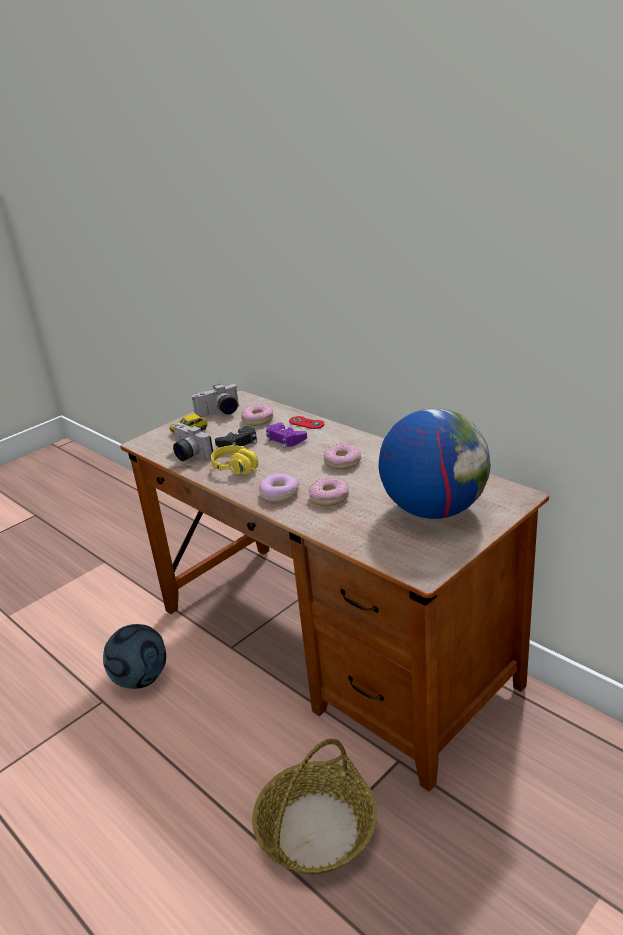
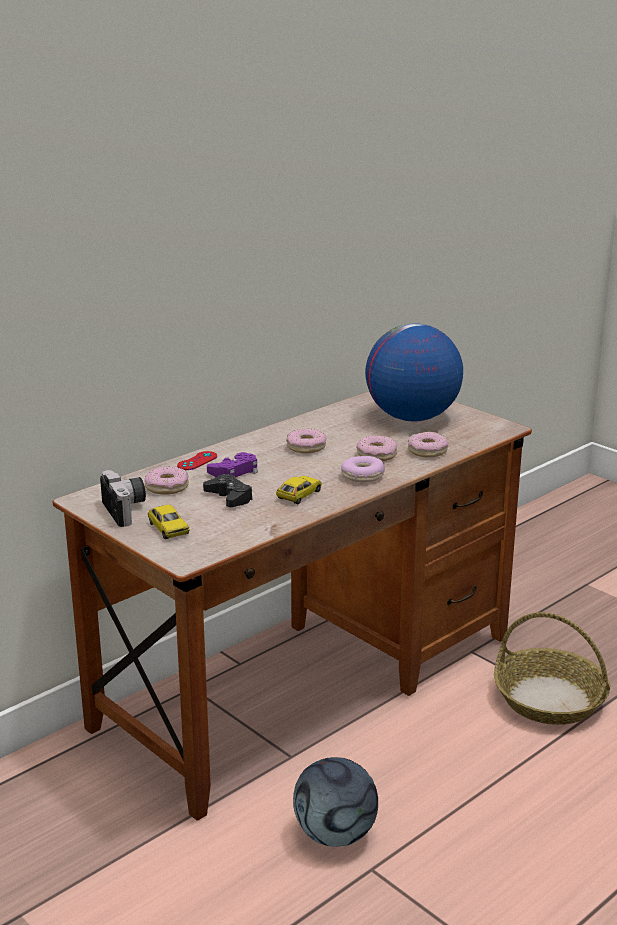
camera: 90 degrees left, 5 degrees down
(188, 455) = (245, 526): camera -> none
(241, 469) = (299, 495): yellow headphones -> toy car
(343, 523) = (427, 451): none -> donut

